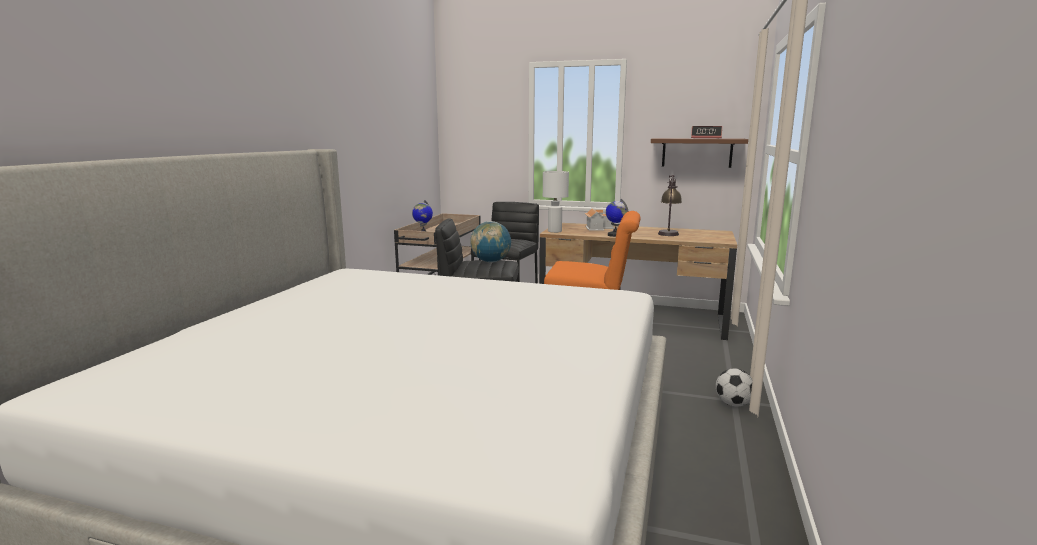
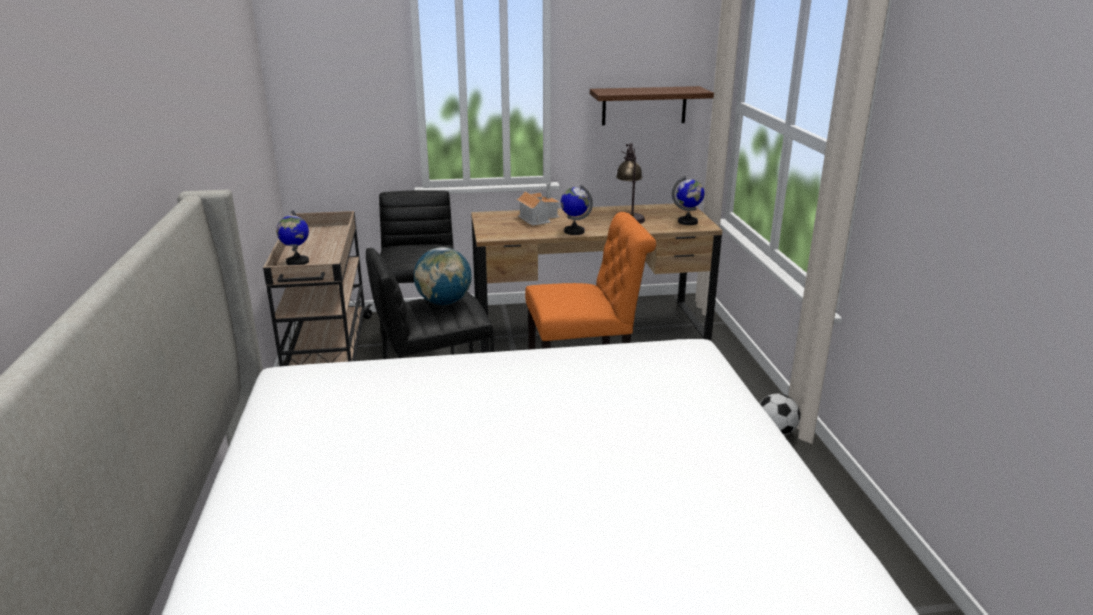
camera: 25 degrees left, 10 degrees up
(554, 231) = (492, 234): white table lamp -> none
(706, 138) = (660, 90): alarm clock -> none
(713, 238) = (688, 222): none -> globe

